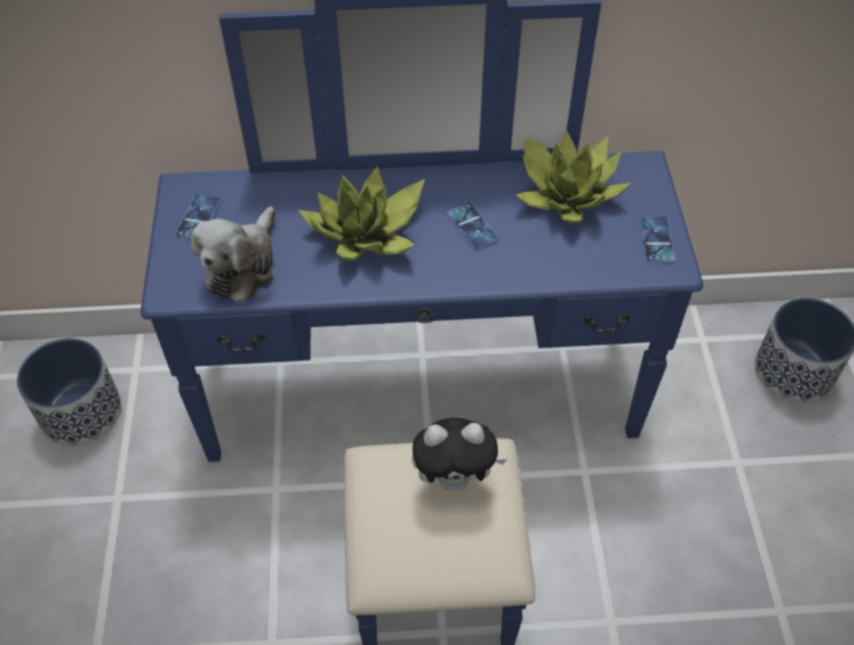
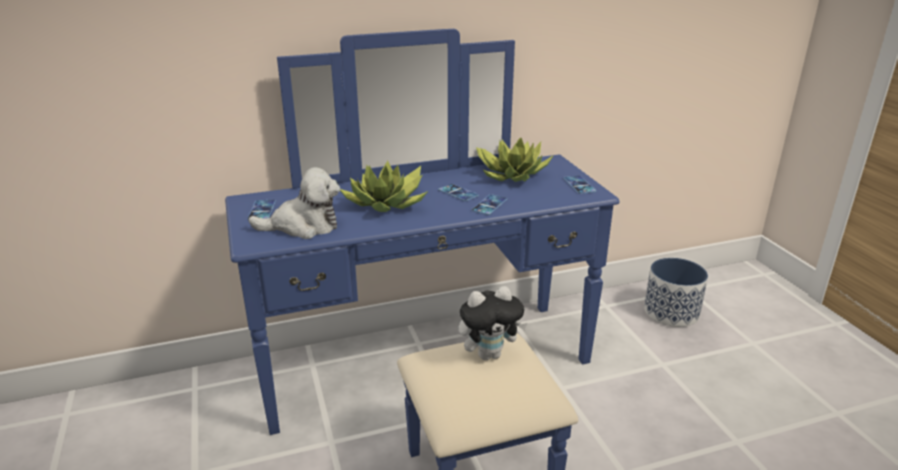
camera: 15 degrees left, 25 degrees down
(81, 412) = (152, 423): planter -> none
(242, 265) = (303, 226): plush toy -> plush toy turned 105 degrees counterclockwise
(506, 265) = (489, 205): none -> phone

